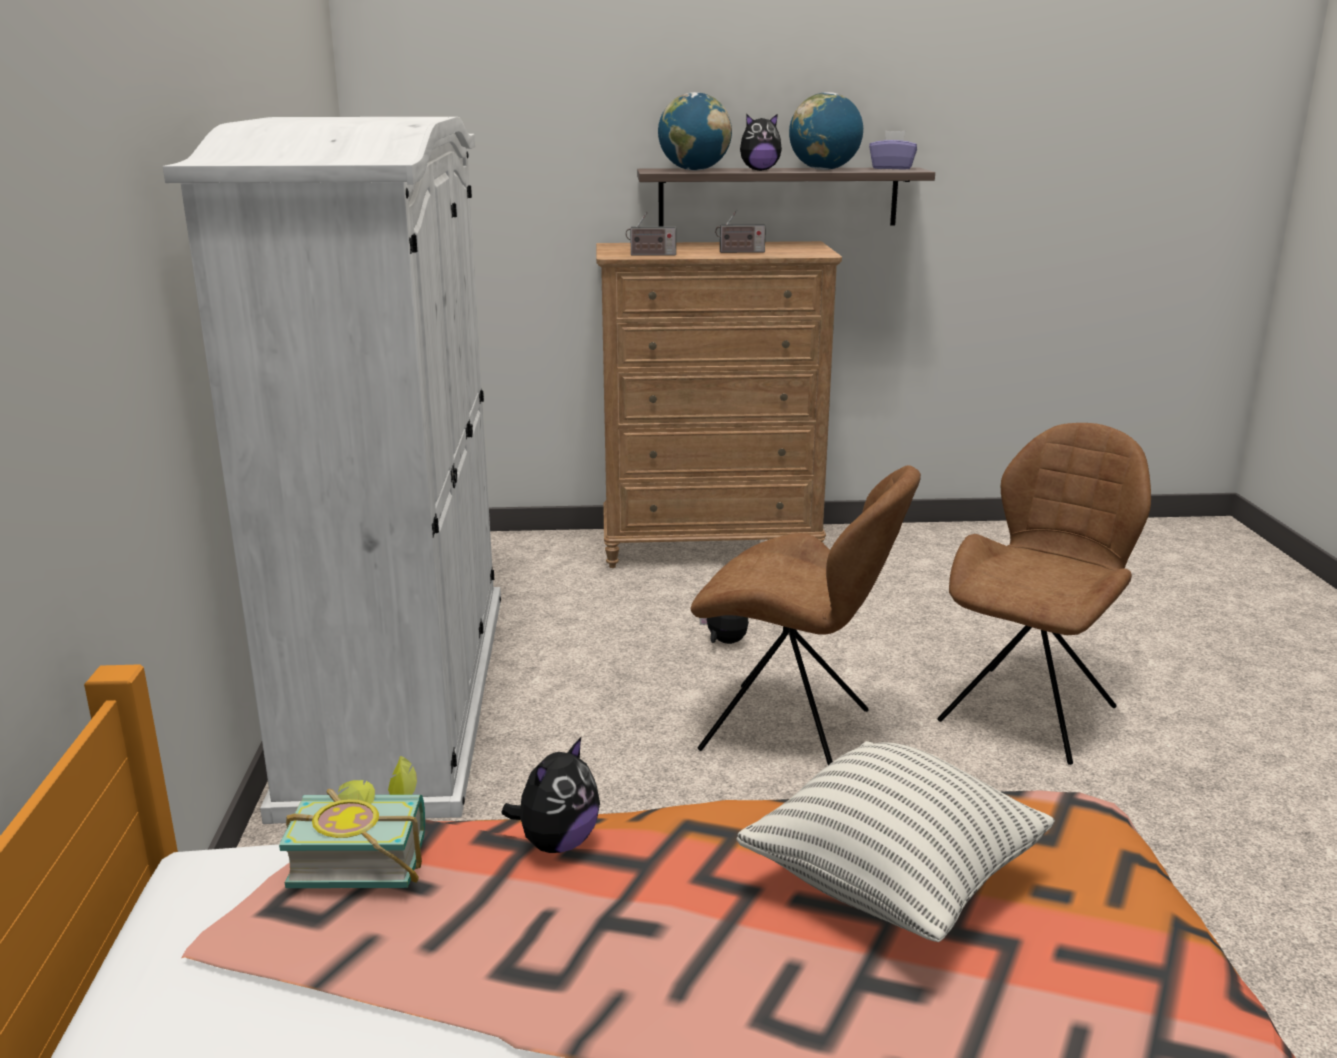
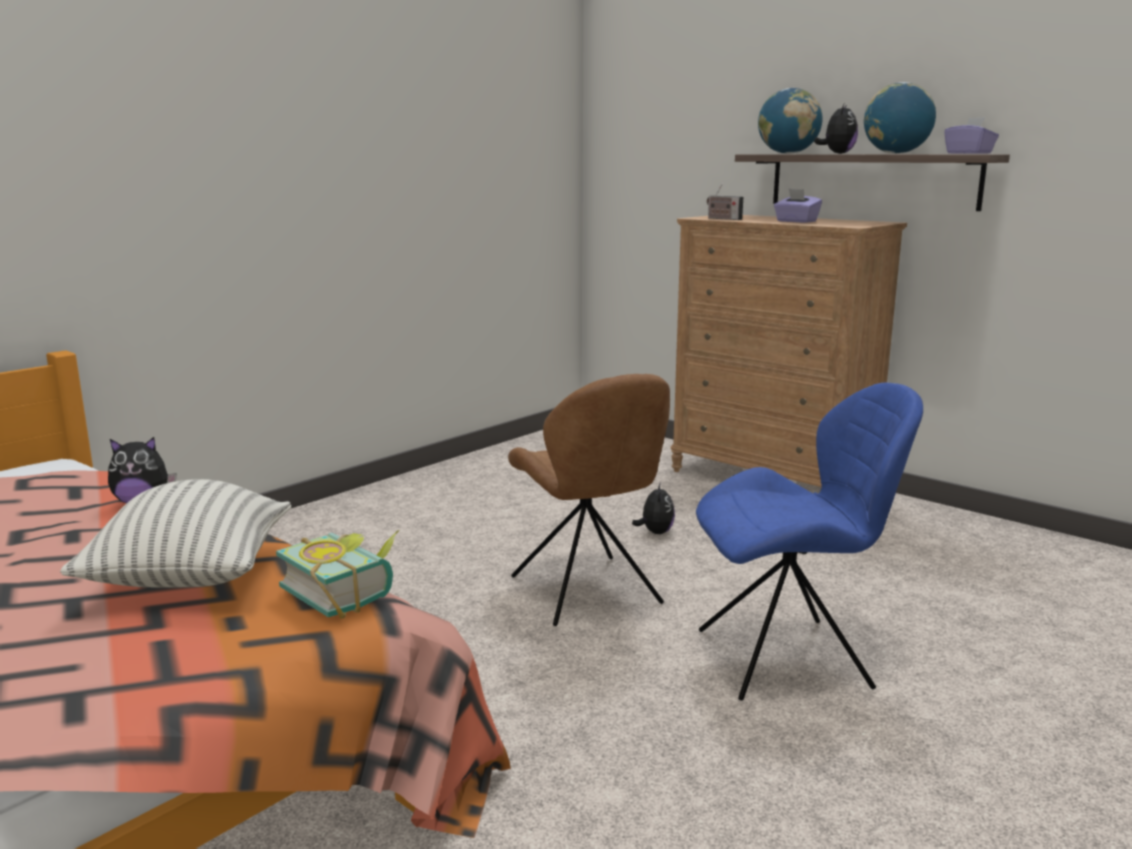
camera: 45 degrees right, 5 degrees down
(363, 855) = (85, 477): book -> book (346, 592)
(401, 692) = (432, 490): white wardrobe -> none
(739, 252) = (796, 221): radio -> purple tissue box
(759, 170) = (837, 153): plush toy -> plush toy turned 105 degrees counterclockwise
(1030, 711) = (789, 658): brown chair -> blue chair

